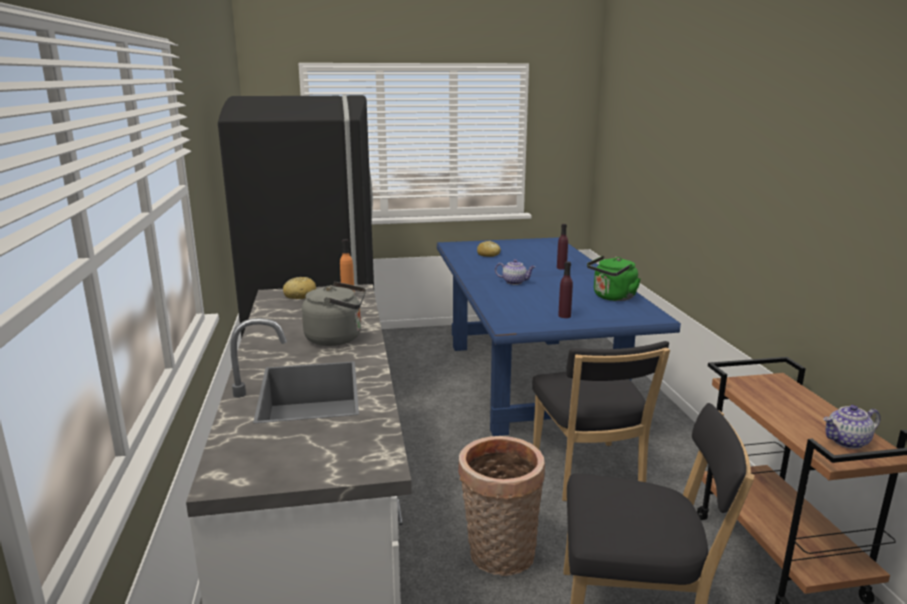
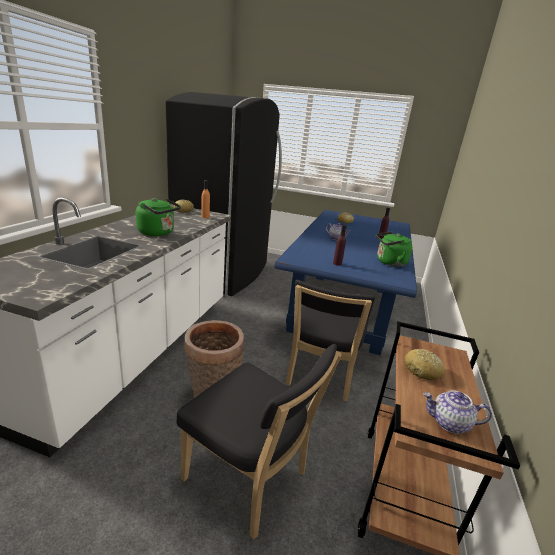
camera: 25 degrees right, 5 degrees up
(337, 338) = (158, 233): grey kettle -> green kettle
(775, 405) = (422, 370): none -> bread

